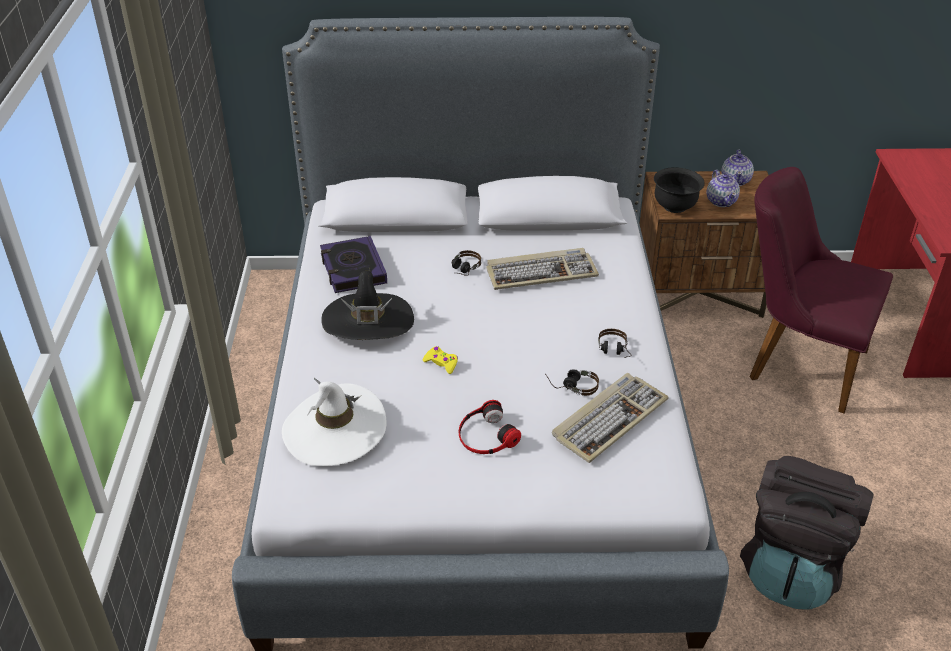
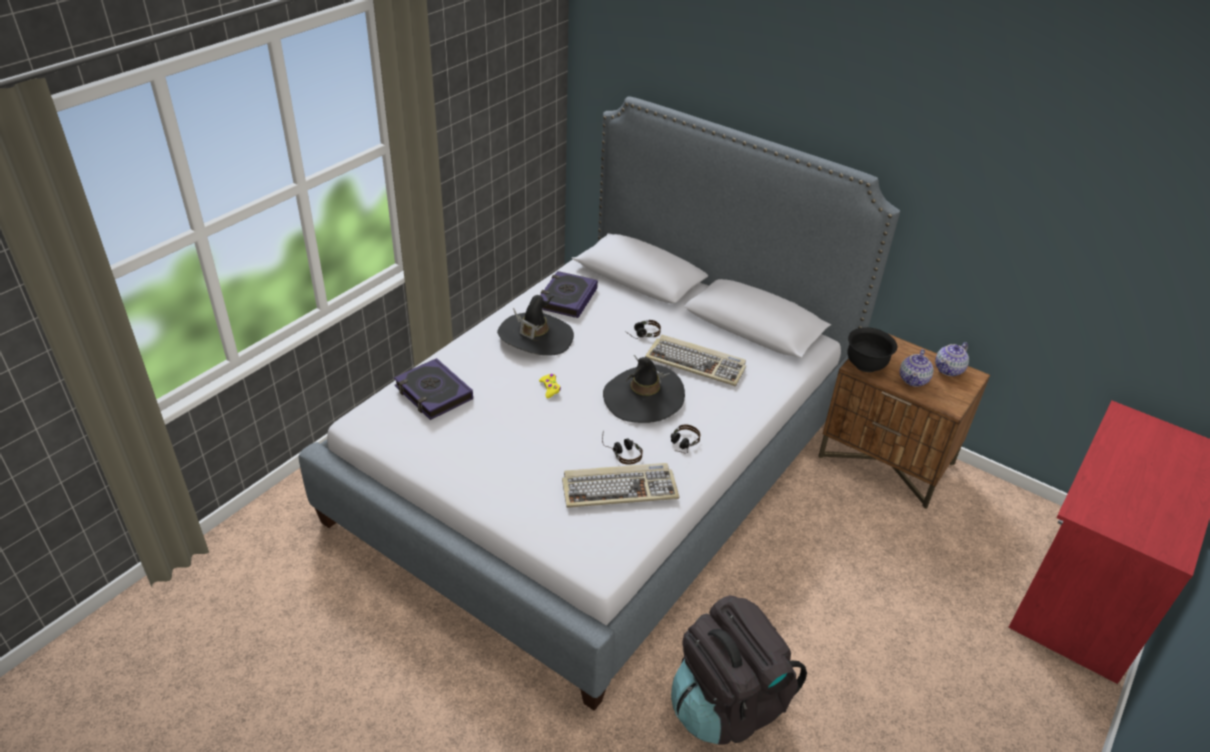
camera: 35 degrees right, 0 degrees up
(334, 429) = (433, 393): white hat -> book
(486, 435) = (523, 450): headphones -> none
(534, 327) = (643, 397): none -> black hat
(796, 361) = (916, 558): purple chair -> none

